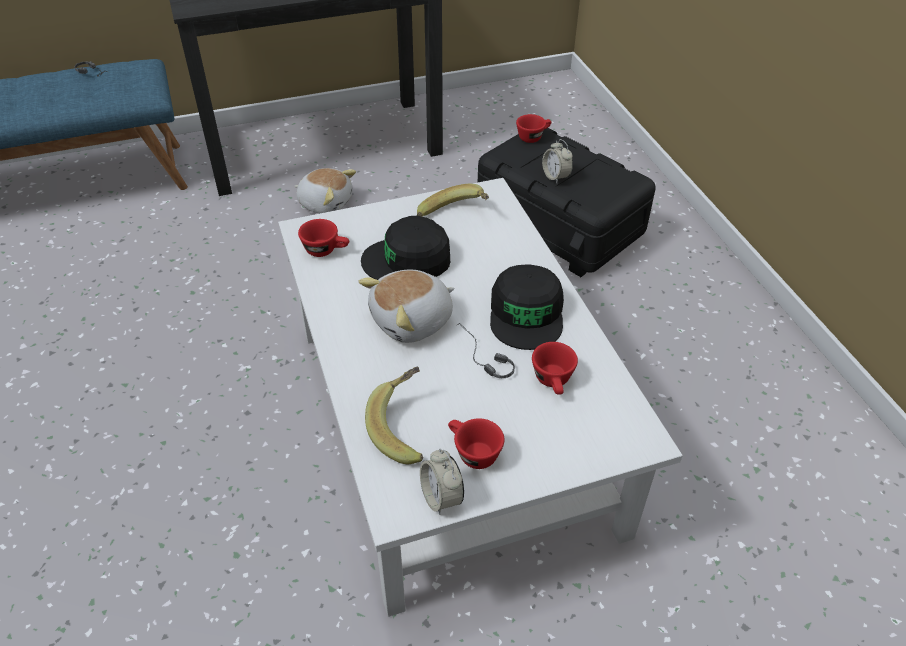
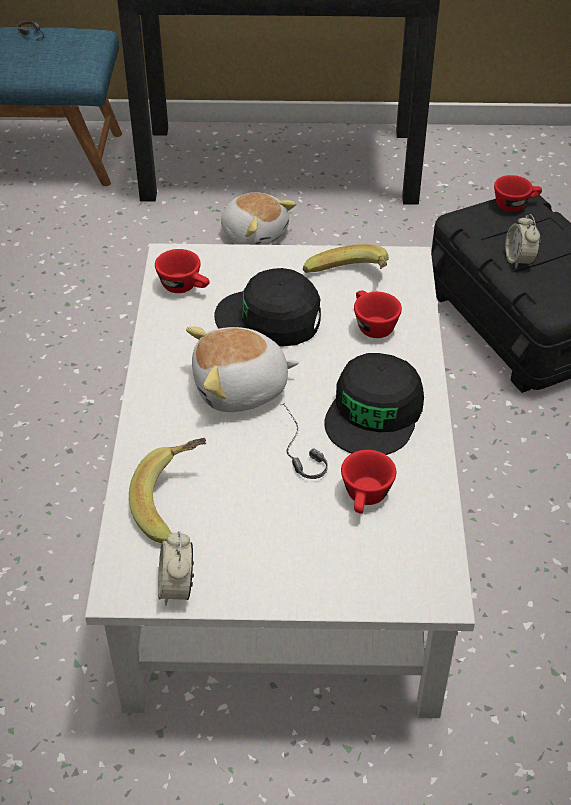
camera: 20 degrees right, 0 degrees up
(472, 452) = (234, 550): red cup -> red cup (371, 325)

